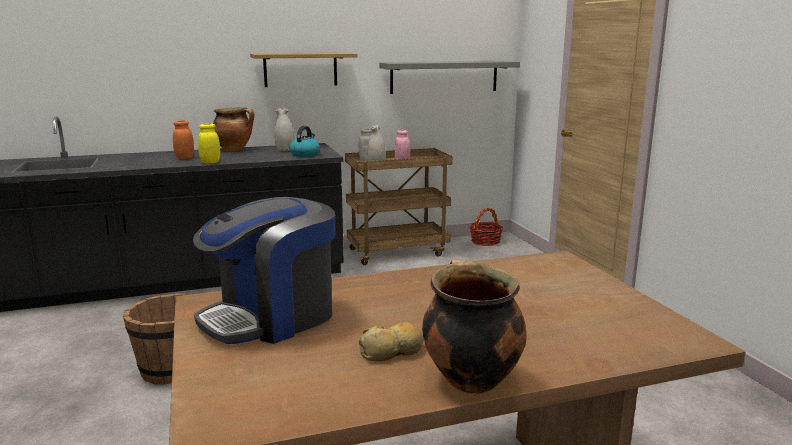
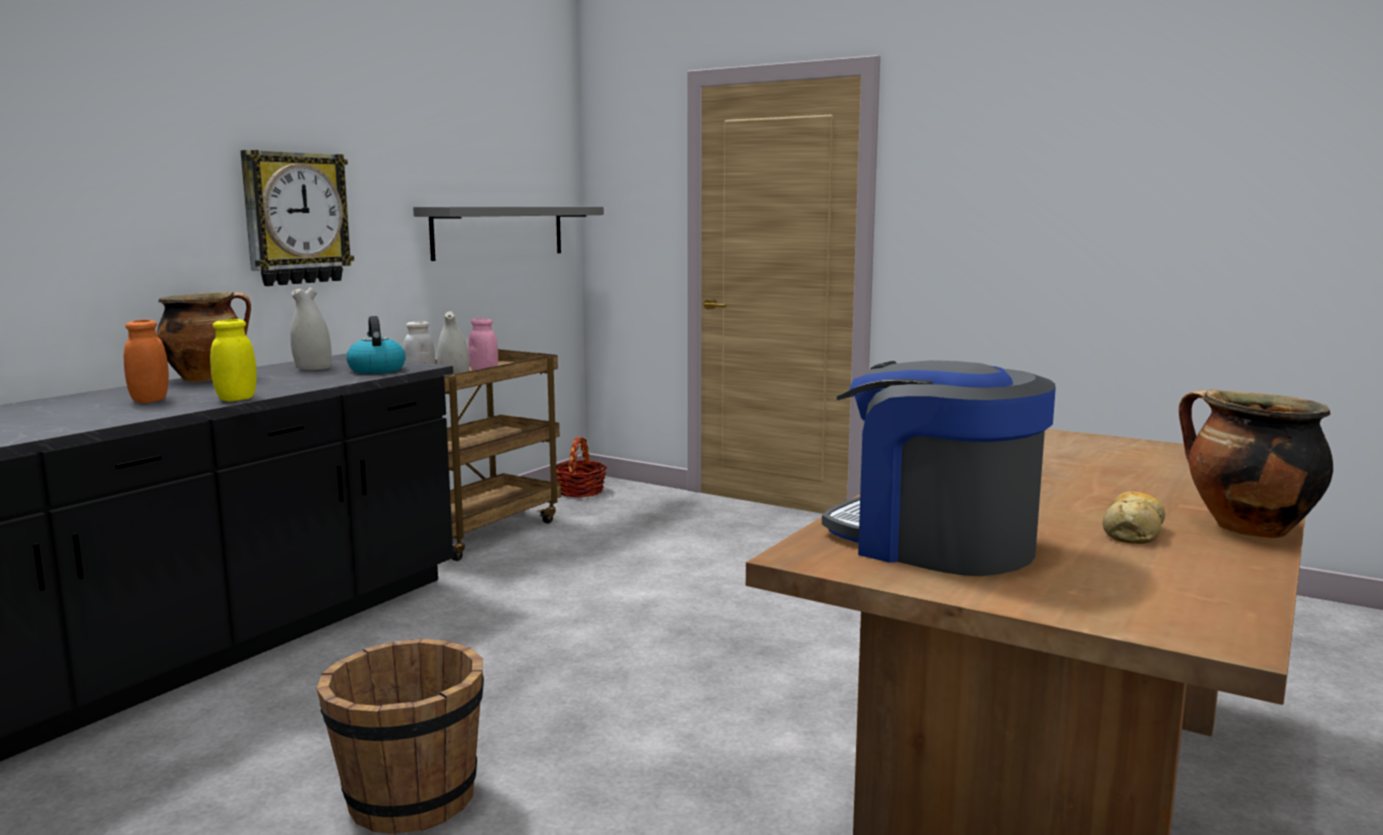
camera: 40 degrees left, 5 degrees down
(271, 317) = (934, 543): coffee machine -> coffee machine turned 120 degrees clockwise
(300, 69) = (295, 218): shelf -> wall clock

